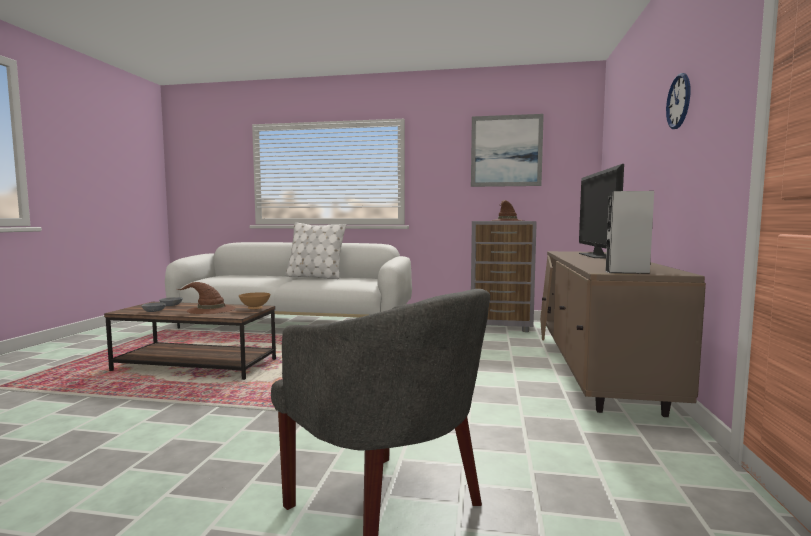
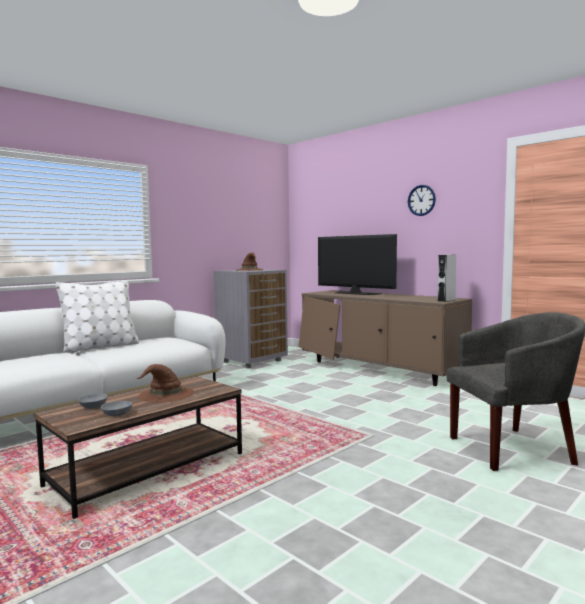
camera: 55 degrees left, 0 degrees up
(255, 309) = (201, 382): brown bowl -> none
(506, 151) = (232, 208): picture -> none

